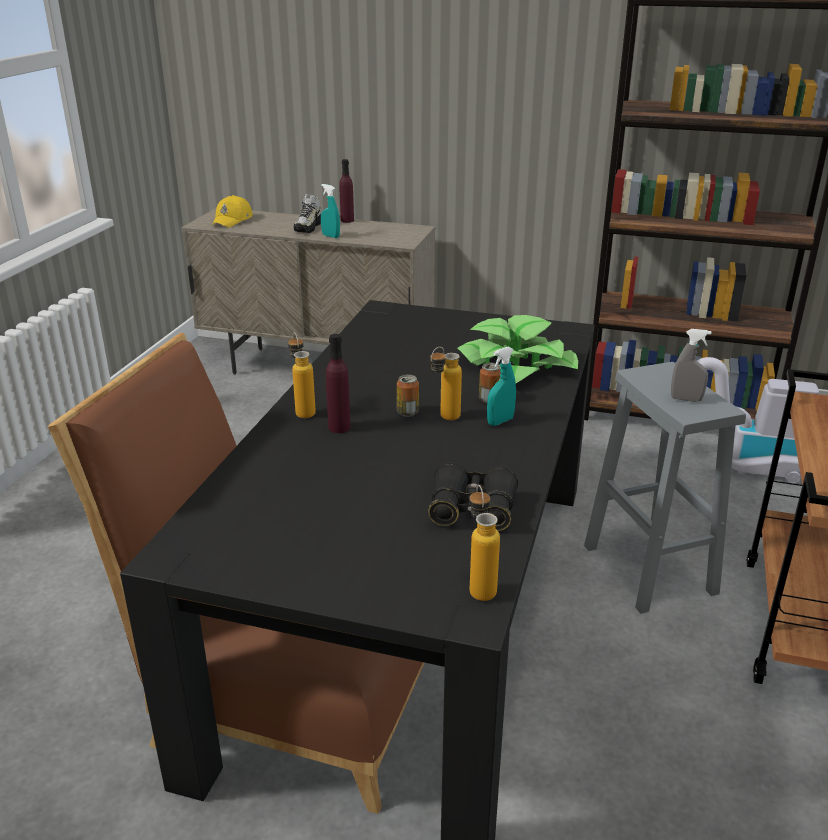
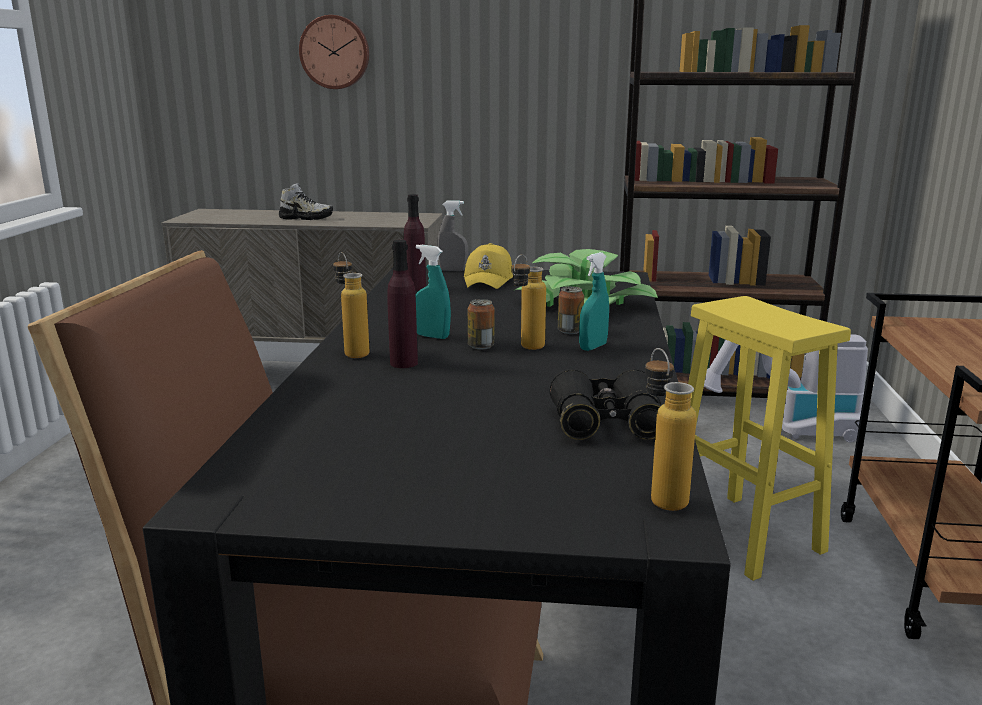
camera: 10 degrees left, 10 degrees down
(233, 220) = (219, 216): yellow cap -> yellow cap (489, 280)
(308, 228) = (306, 218): shoe -> shoe turned 90 degrees counterclockwise
(330, 236) = (333, 222): turquoise spray bottle -> turquoise spray bottle (432, 336)
(340, 67) = (335, 52): none -> wall clock
(347, 220) = (347, 212): purple bottle -> purple bottle (415, 288)
(650, 570) = (745, 536): grey stool -> yellow stool
(686, 399) = (780, 321): grey spray bottle -> grey spray bottle (453, 270)

